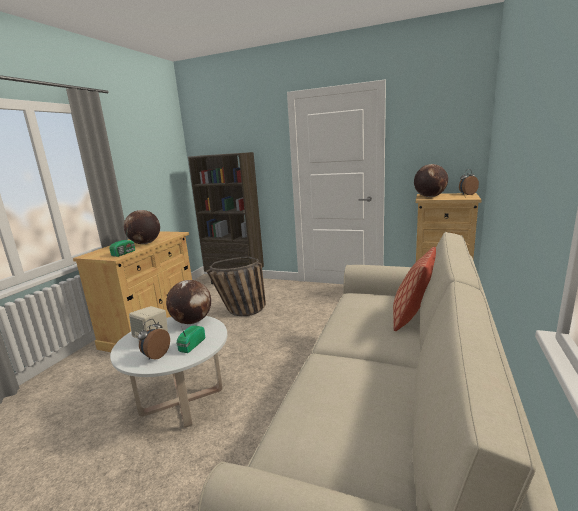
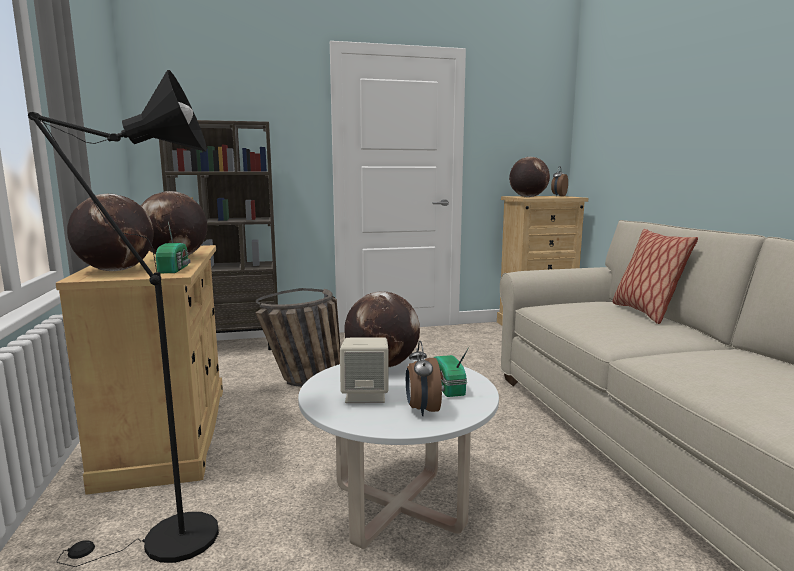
camera: 35 degrees left, 5 degrees down
(92, 381) = (166, 542): none -> black floor lamp
(106, 251) = (115, 270): none -> globe

